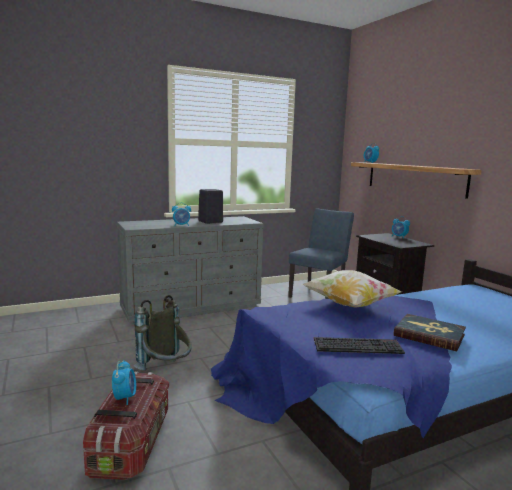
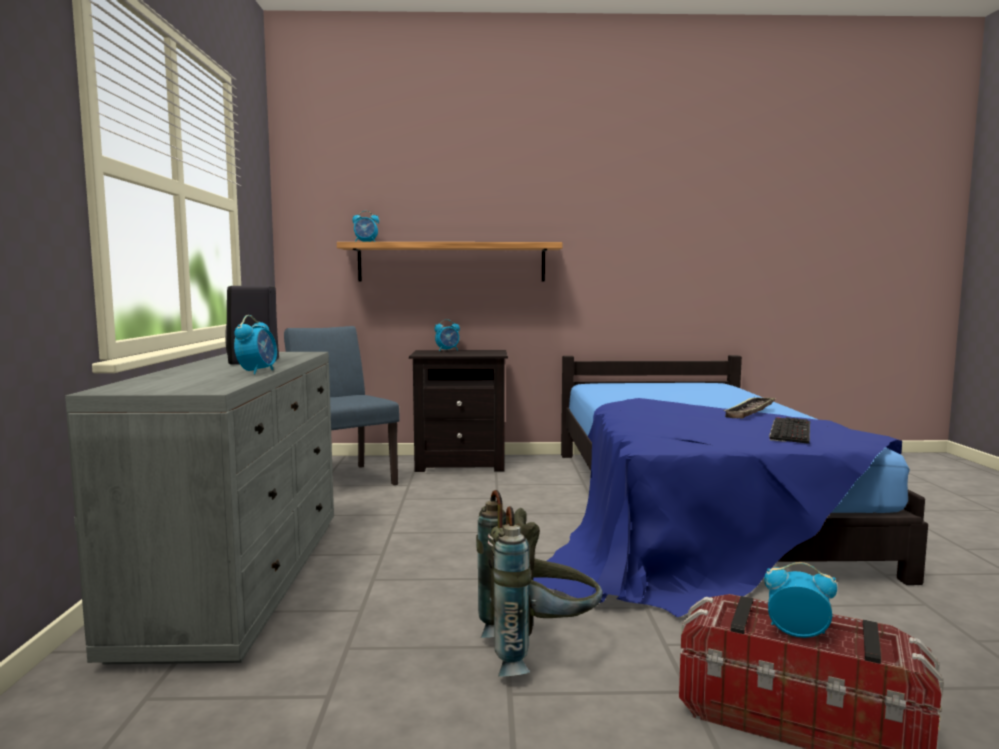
camera: 65 degrees left, 5 degrees down
(349, 305) = (646, 416): pillow -> none
(429, 335) = (750, 412): book -> tray

